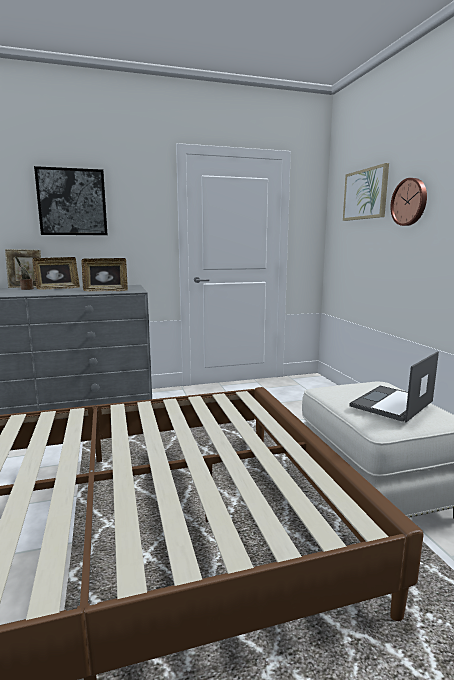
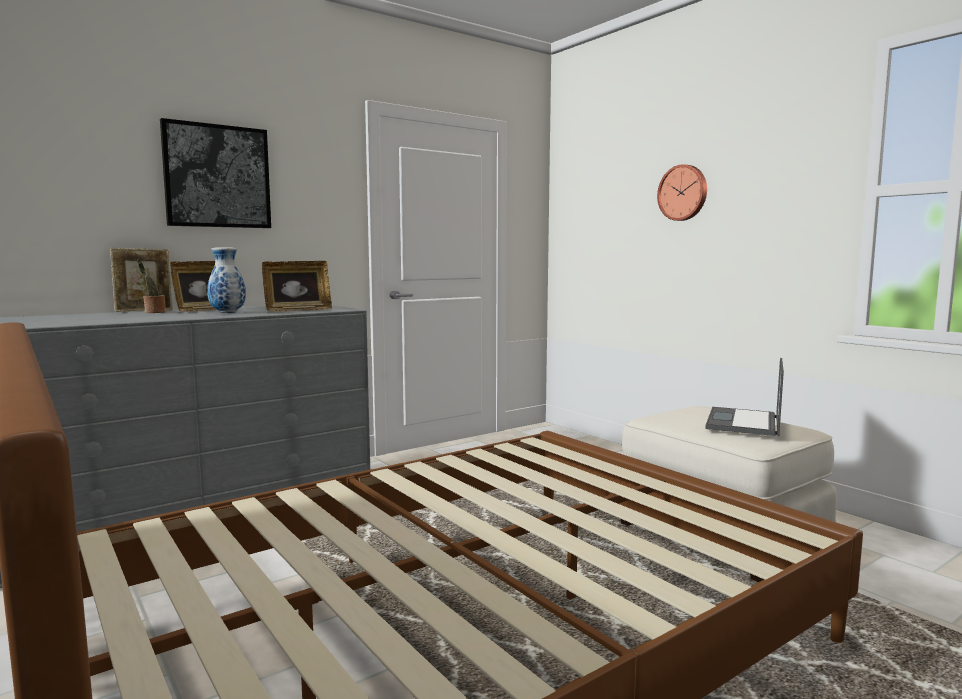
camera: 20 degrees left, 5 degrees down
(60, 291) = (227, 312): none -> vase
(365, 194) = (614, 182): picture -> none

